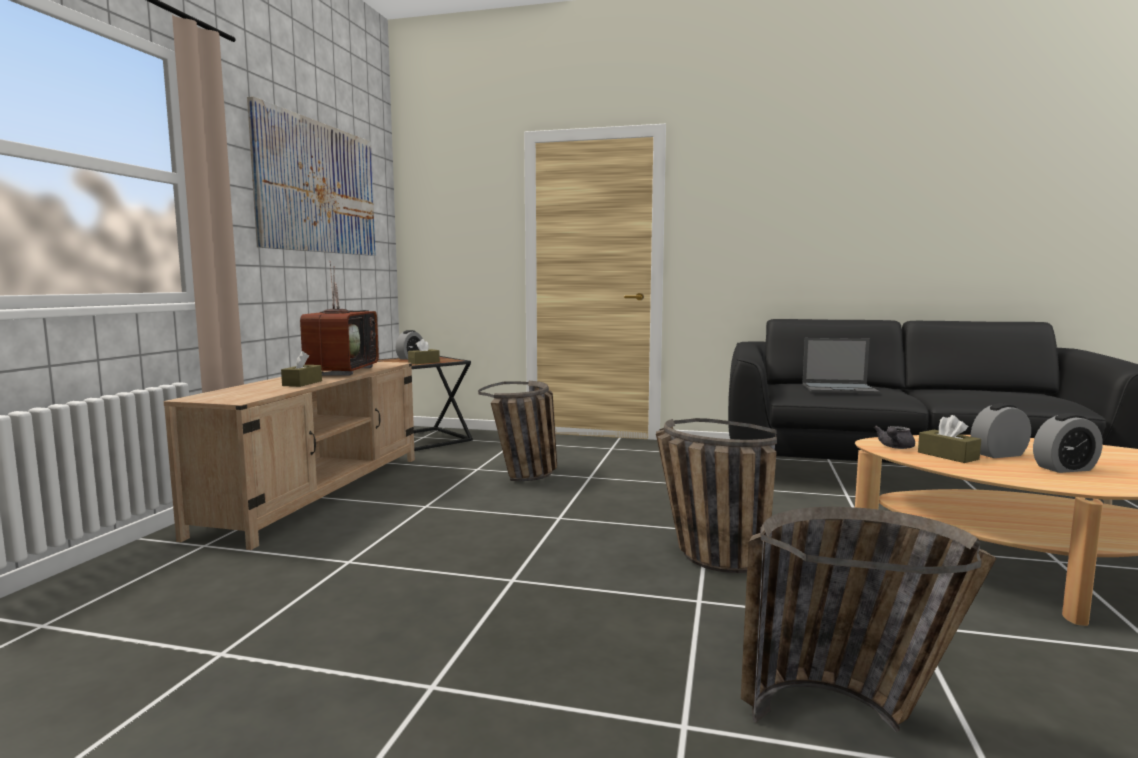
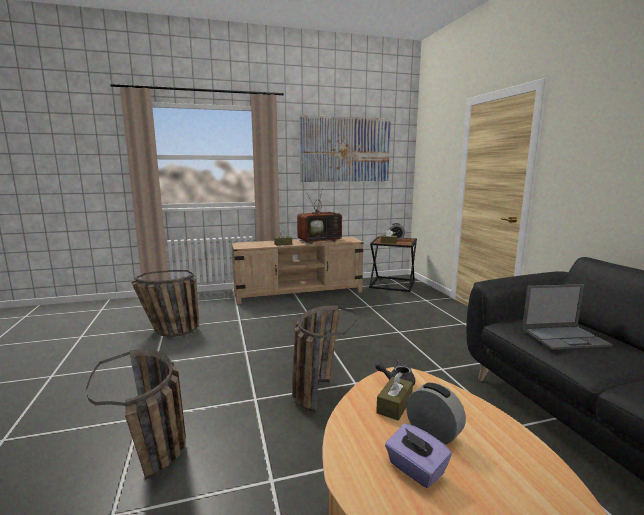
camera: 60 degrees right, 5 degrees up
(526, 477) = (374, 318): basket -> basket (167, 332)
(840, 389) = (565, 337): laptop -> laptop turned 75 degrees counterclockwise
(1064, 468) = (415, 469): alarm clock -> purple tissue box

